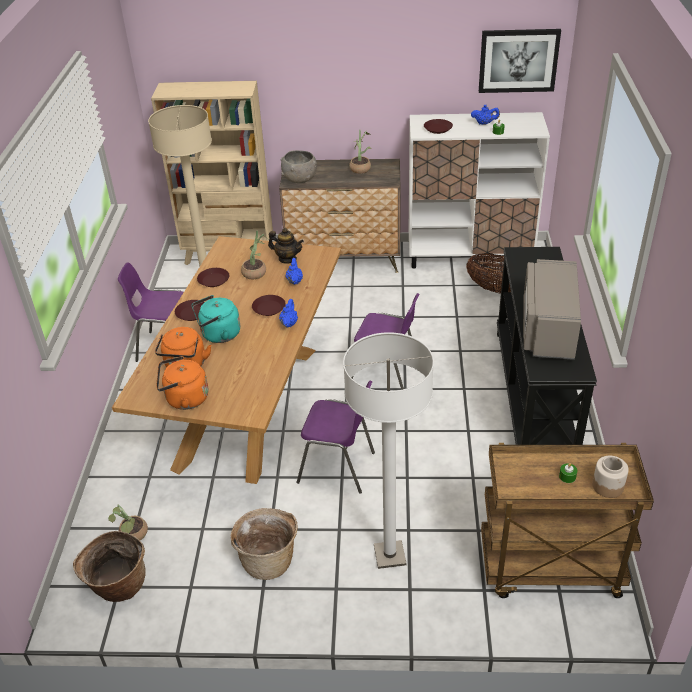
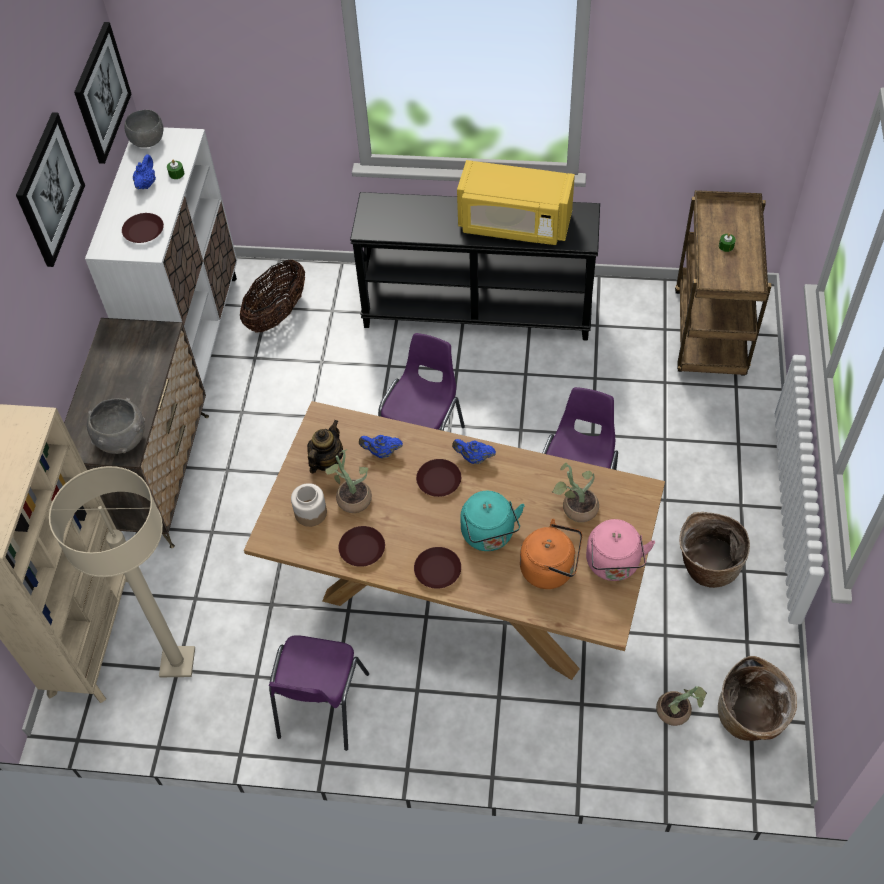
camera: 85 degrees left, 15 degrees up
(184, 399) = (613, 565): orange kettle -> pink kettle
(360, 167) = (112, 364): potted plant -> potted plant (575, 508)
(389, 555) = (698, 457): white floor lamp -> none
(405, 49) = (49, 189): none -> picture
(528, 118) = (148, 141): none -> grey bowl
(548, 329) = (514, 224): grey microwave -> yellow microwave
(608, 486) = (736, 222): jar -> jar (310, 512)

